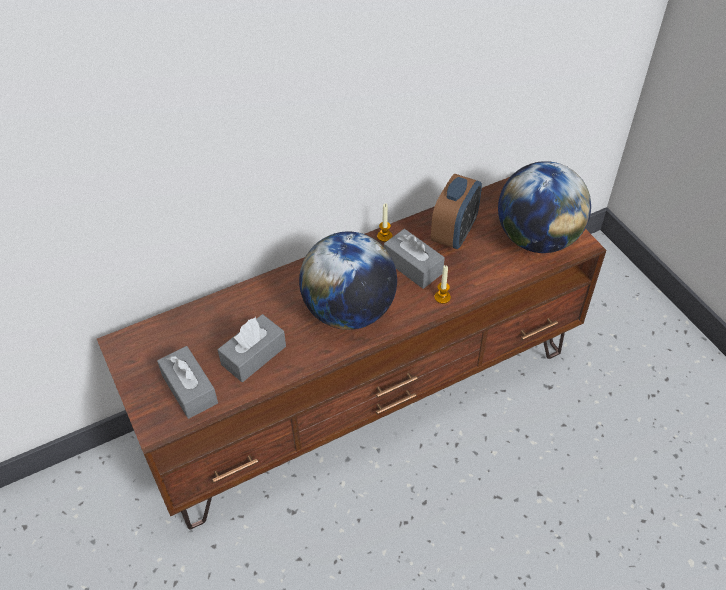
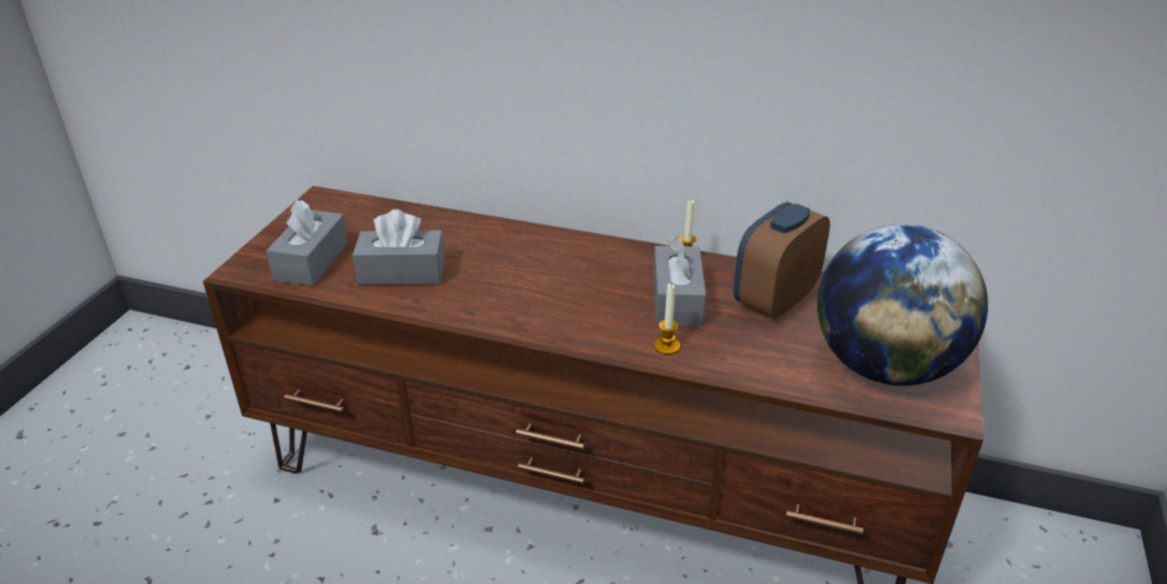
camera: 45 degrees right, 15 degrees down
(349, 311) = (546, 295): globe -> none
(454, 233) = (774, 300): alarm clock -> alarm clock turned 150 degrees clockwise

